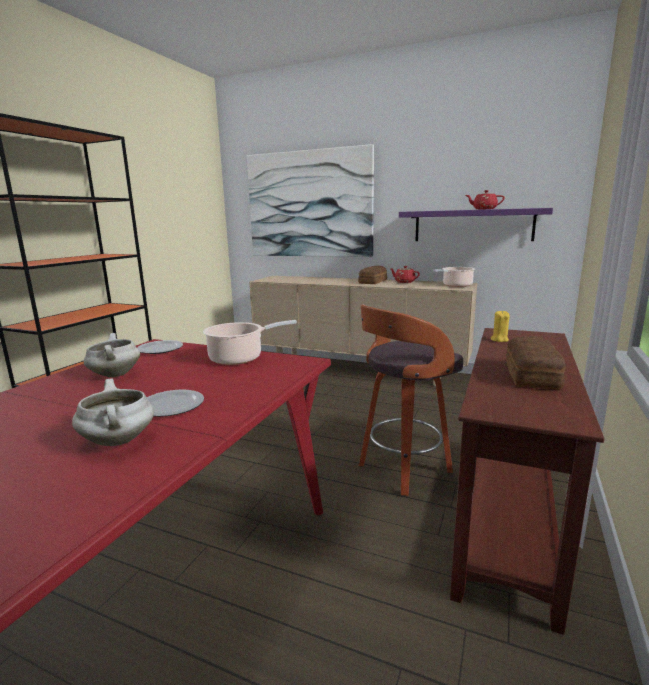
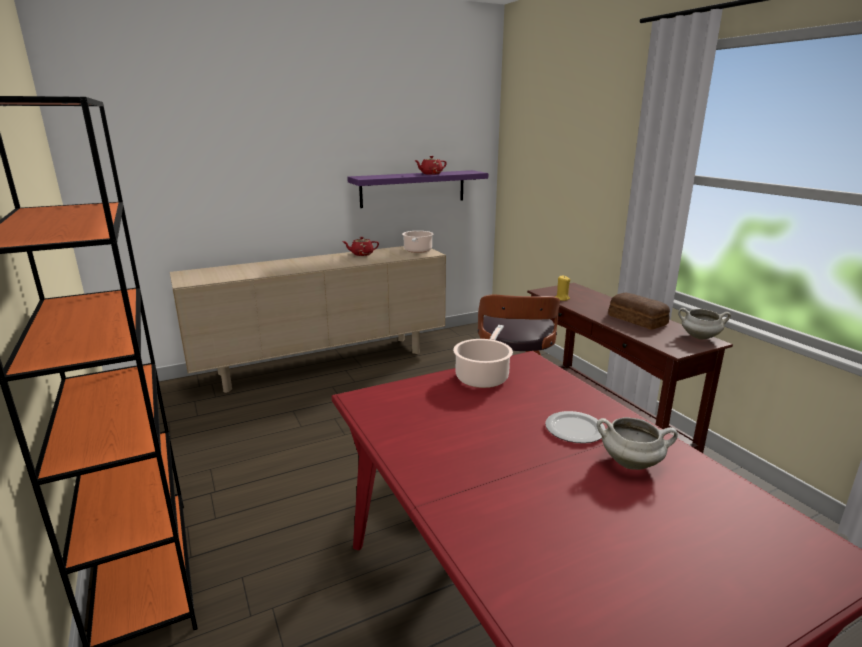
camera: 50 degrees left, 5 degrees up
(114, 375) = (448, 437): white cooking pot -> white cooking pot (699, 337)
(160, 349) = (388, 400): plate -> none
(309, 204) = (219, 170): picture -> none
(373, 281) = (331, 259): bread -> none

